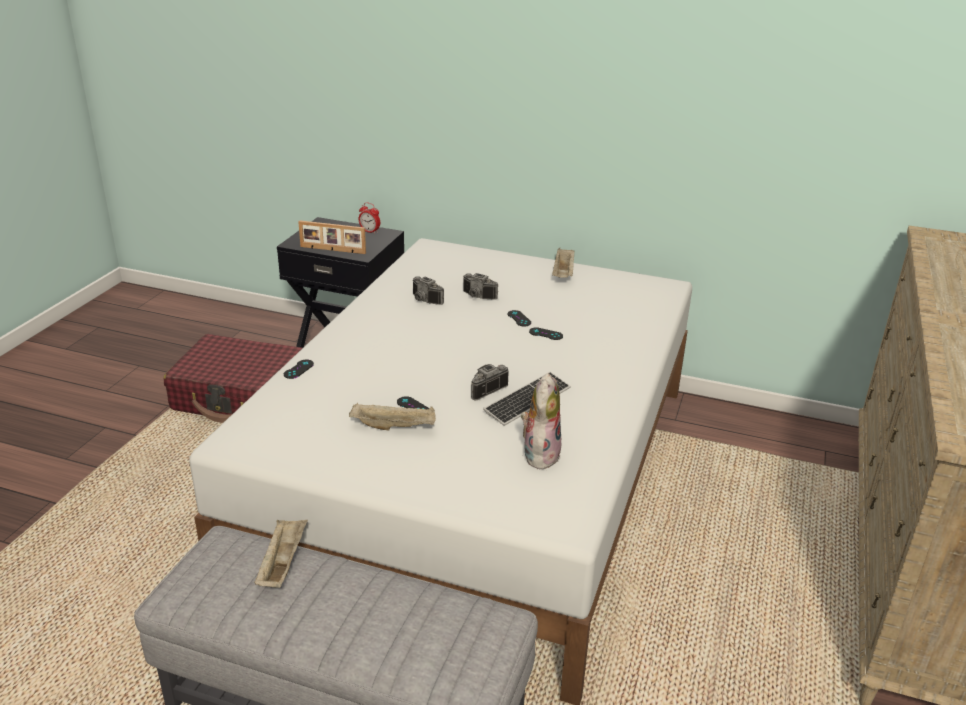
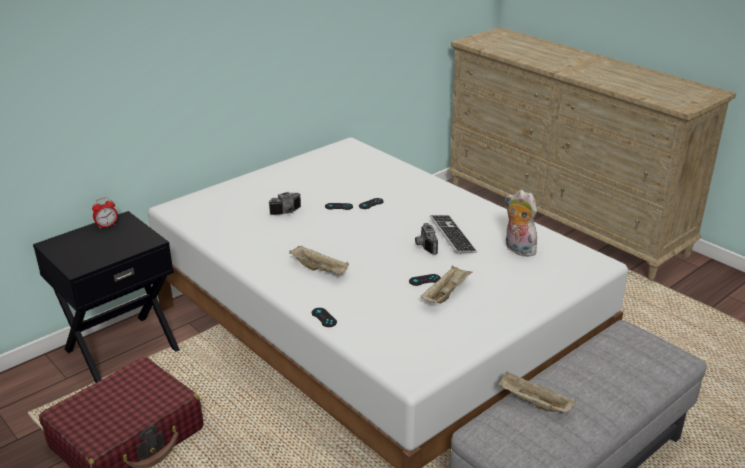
camera: 60 degrees left, 0 degrees up
(332, 250) = (121, 252): picture frame -> none
(424, 301) = (268, 235): camera -> none
(563, 274) = (290, 171): beige tray -> beige tray (320, 269)

